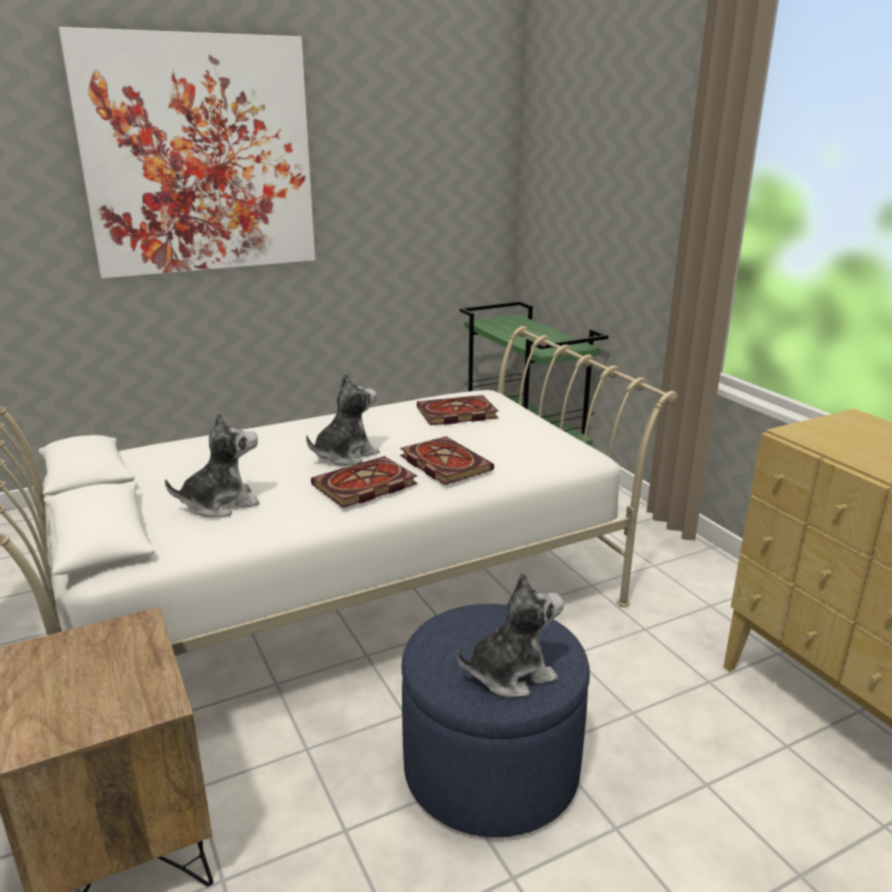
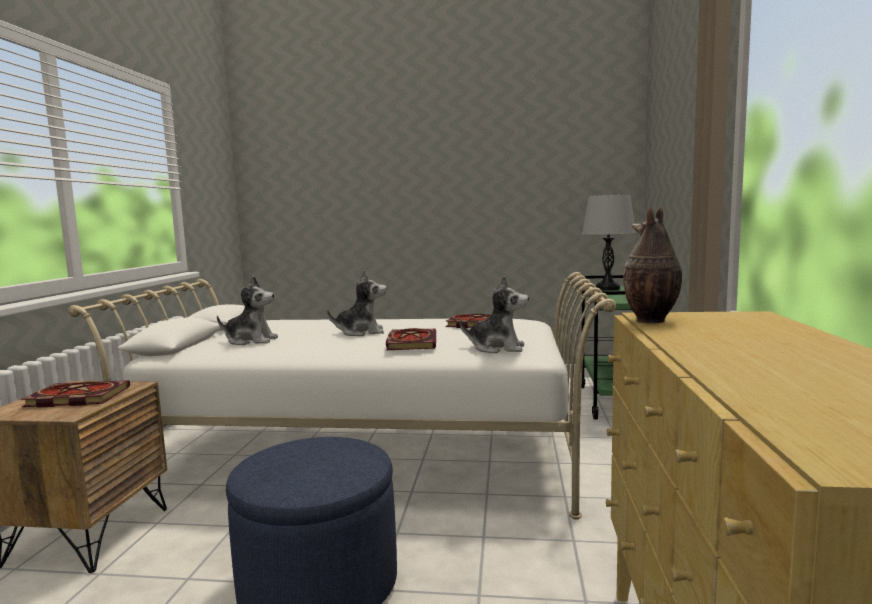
camera: 35 degrees right, 15 degrees down
(199, 156) = (395, 164): picture -> none
(363, 486) = (338, 345): book -> book (75, 398)
(500, 325) = (607, 288): none -> grey table lamp
(510, 674) = (295, 476): plush toy -> plush toy (497, 348)
(816, 443) = (650, 321): none -> vase

